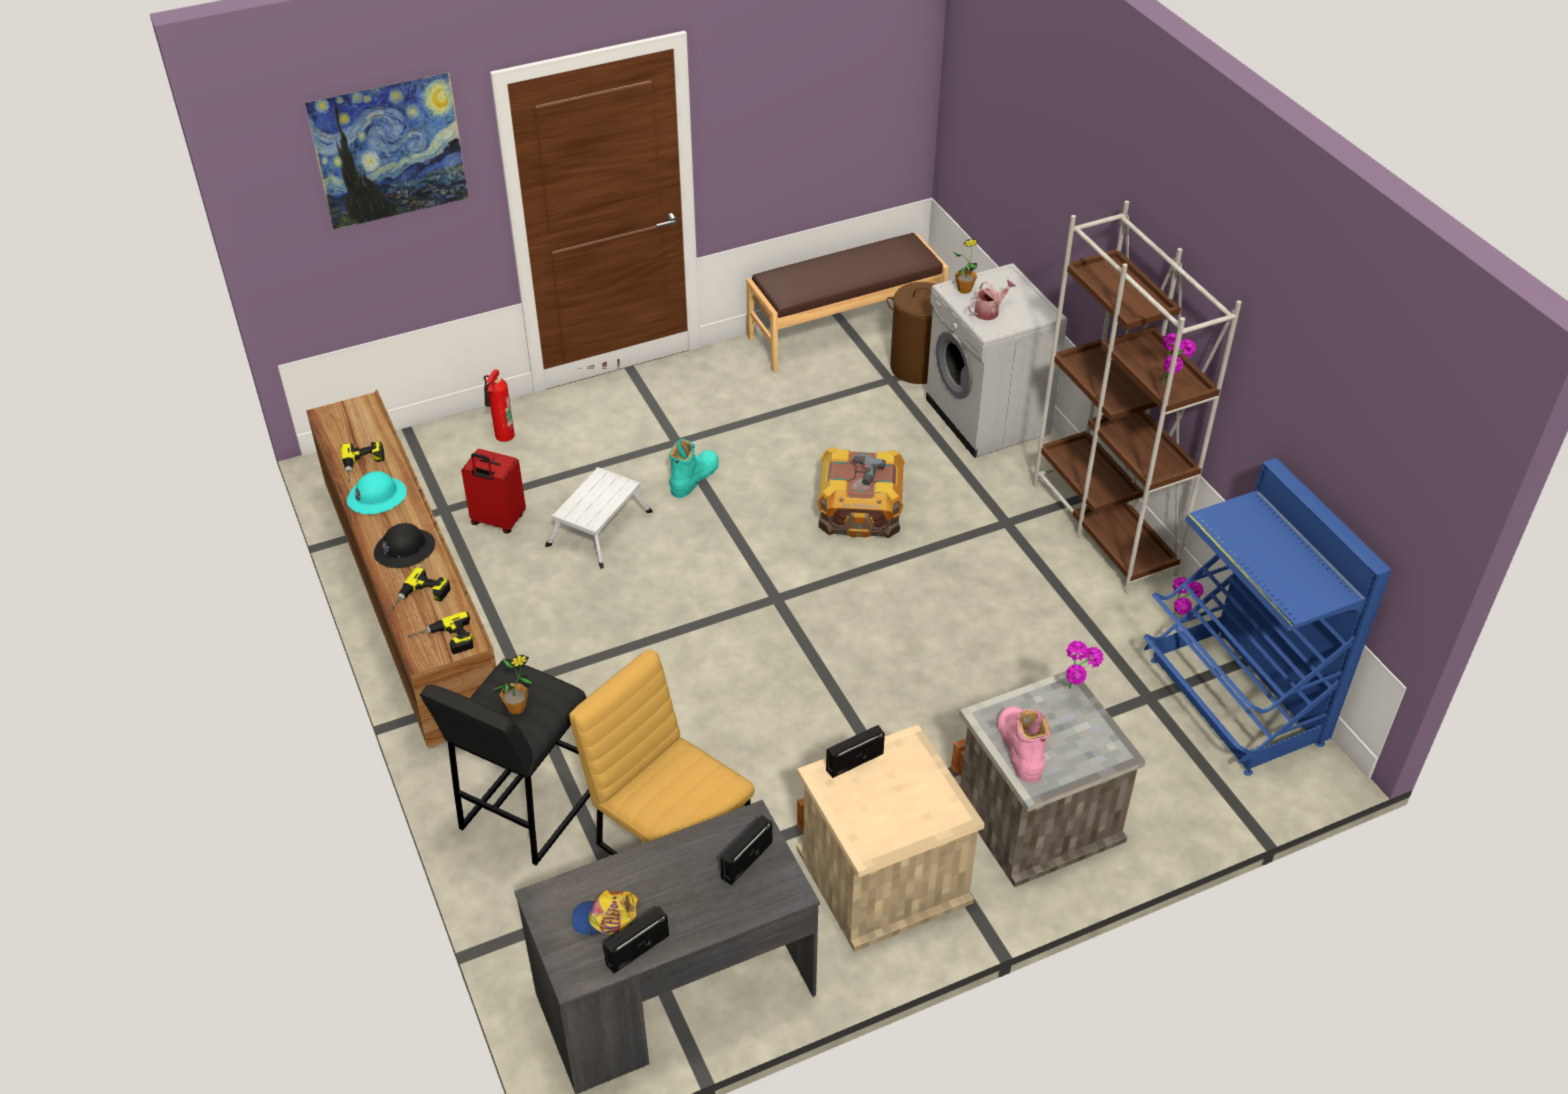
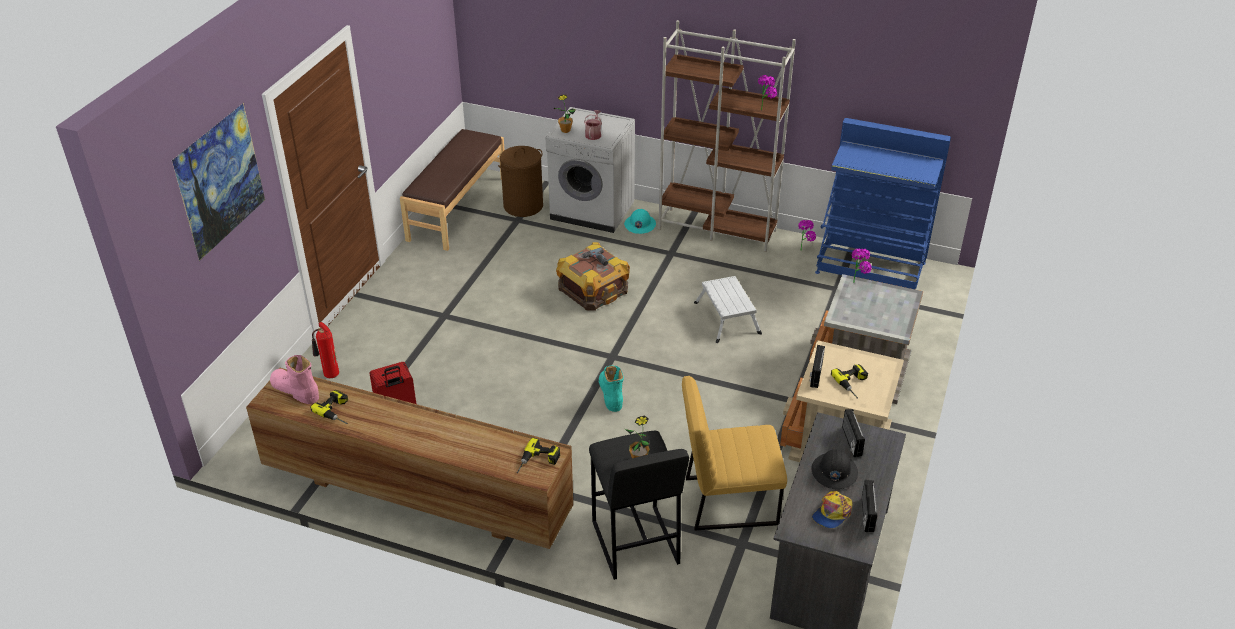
camera: 45 degrees left, 5 degrees down
(377, 497) = (375, 421): turquoise hard hat -> turquoise hard hat (639, 225)
(404, 549) = (438, 435): black hard hat -> black hard hat (834, 472)
(420, 598) = (489, 452): power drill -> power drill (854, 384)
(599, 528) = (465, 385): white step ladder -> white step ladder (727, 318)
(694, 478) = (481, 327): turquoise boot -> turquoise boot (610, 394)
(1020, 749) = (872, 320): pink boot -> pink boot (295, 390)

